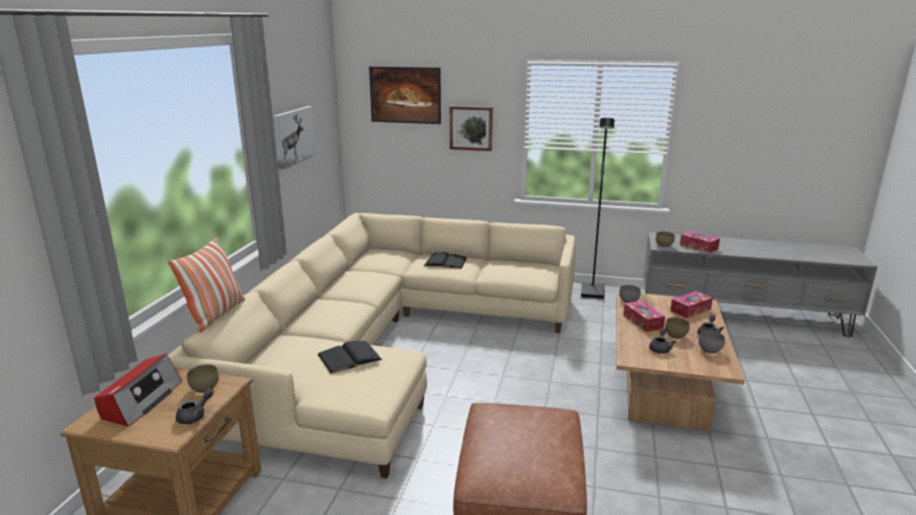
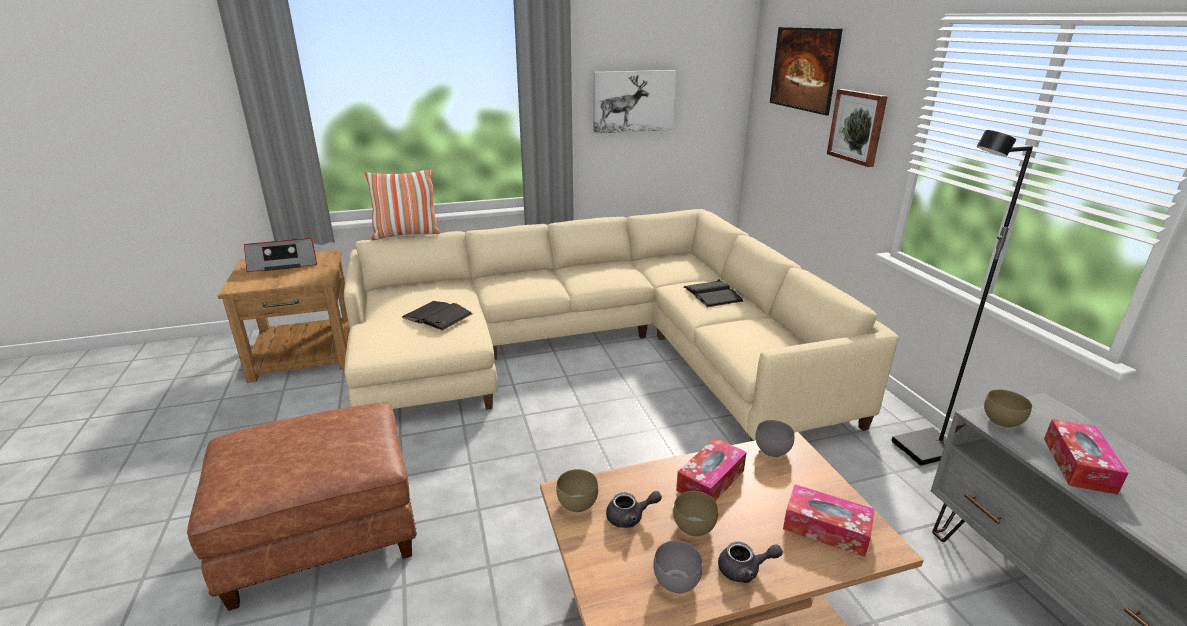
camera: 60 degrees right, 5 degrees up
(195, 416) = (266, 284): grey teapot -> none
(204, 388) = (309, 274): brown bowl -> brown bowl (577, 503)

